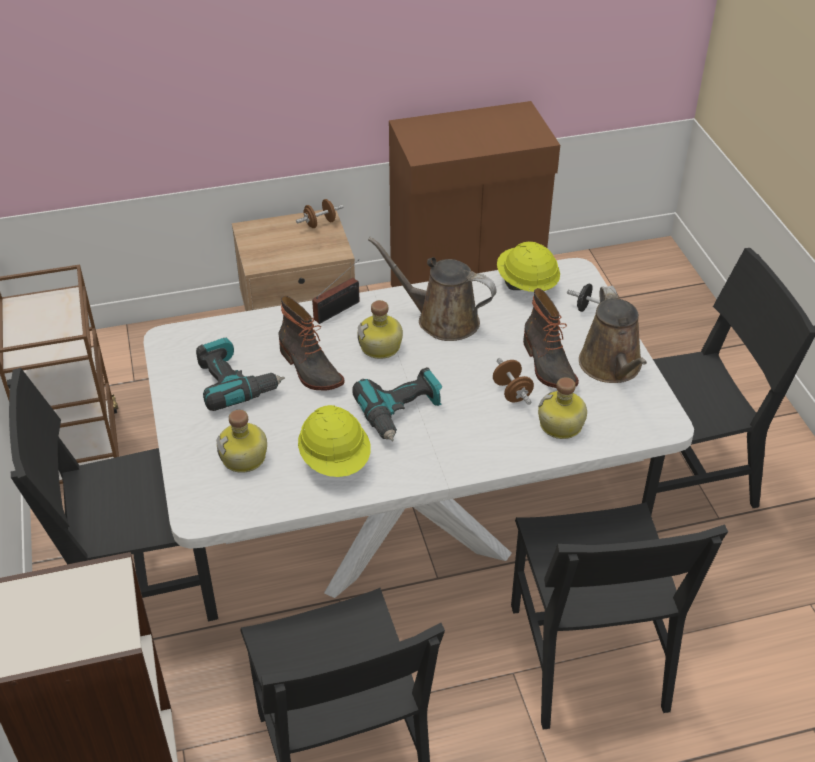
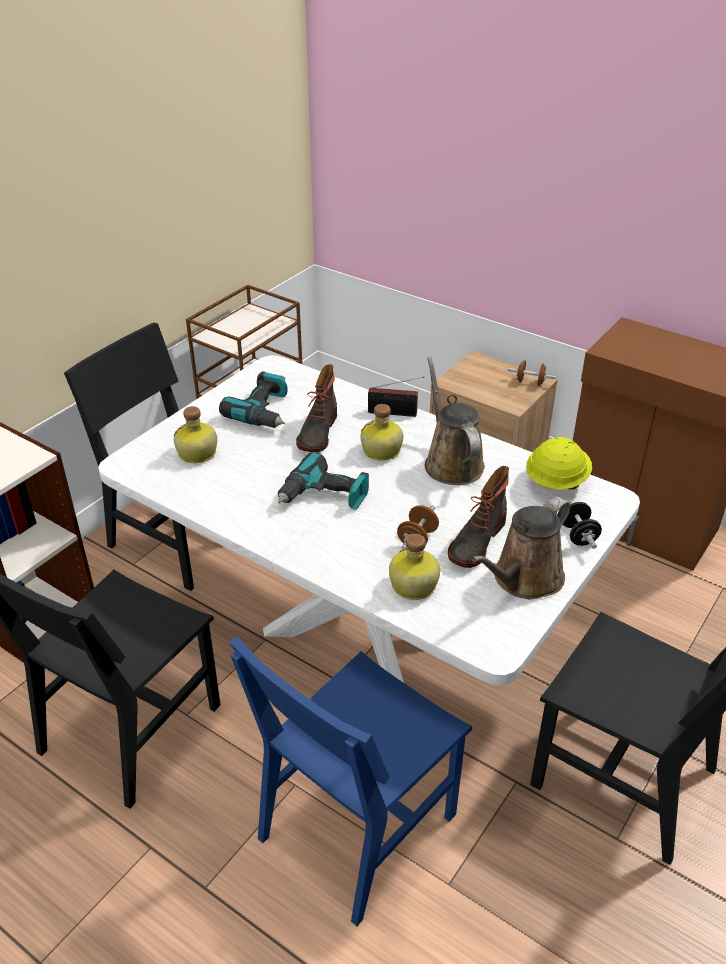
camera: 50 degrees right, 5 degrees down
(335, 460) = (239, 492): yellow hard hat -> none
(586, 657) = (357, 826): black chair -> blue chair

